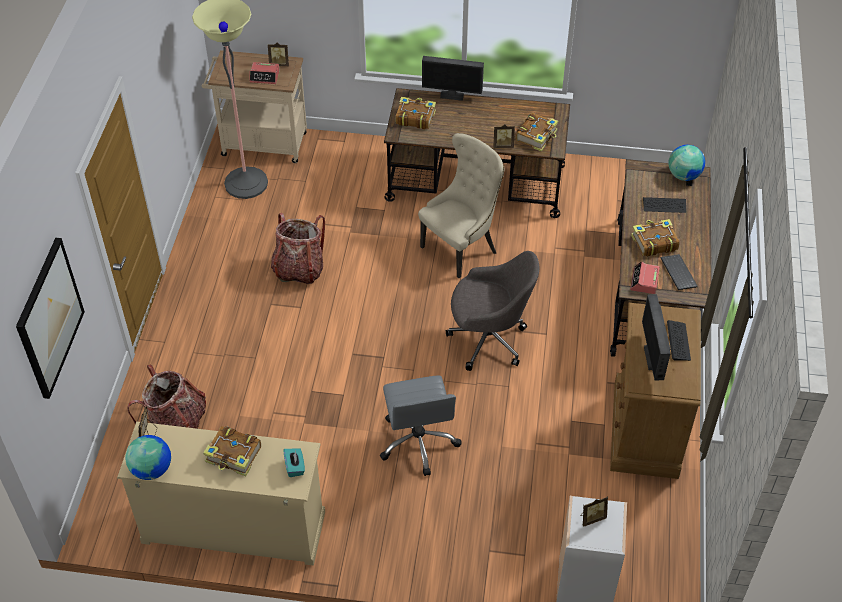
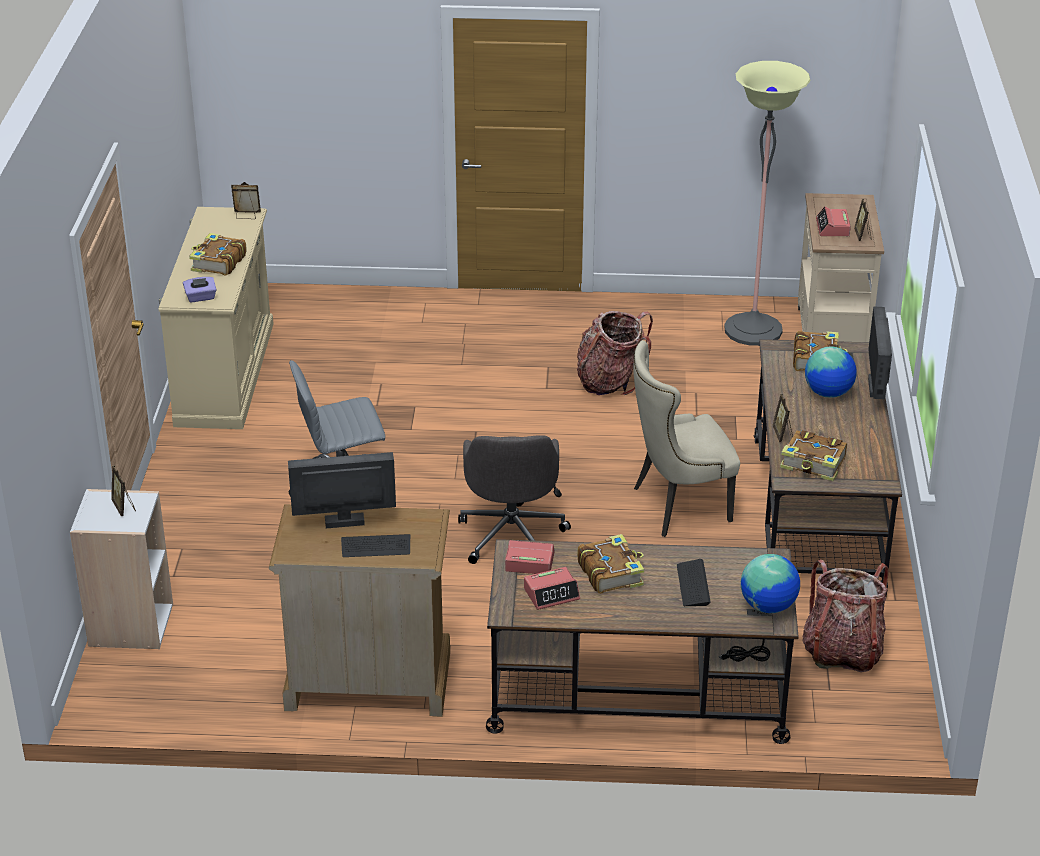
camera: 85 degrees right, 15 degrees down
(49, 318) = (304, 69): picture -> none
(152, 469) = (204, 222): globe -> globe (828, 393)
(176, 423) = (362, 324): backpack -> backpack (842, 651)
(295, 467) = (200, 297): turquoise tissue box -> purple tissue box
(459, 248) = (679, 506): beige chair -> beige chair turned 120 degrees clockwise
(677, 272) = (552, 594): keyboard -> alarm clock

